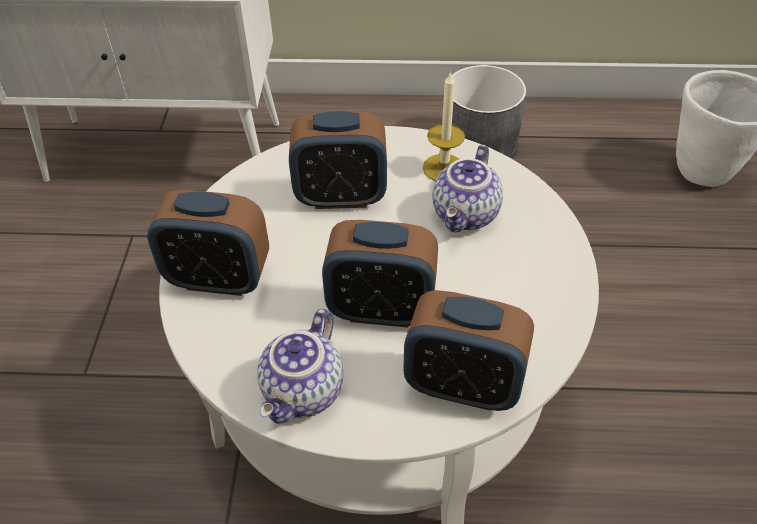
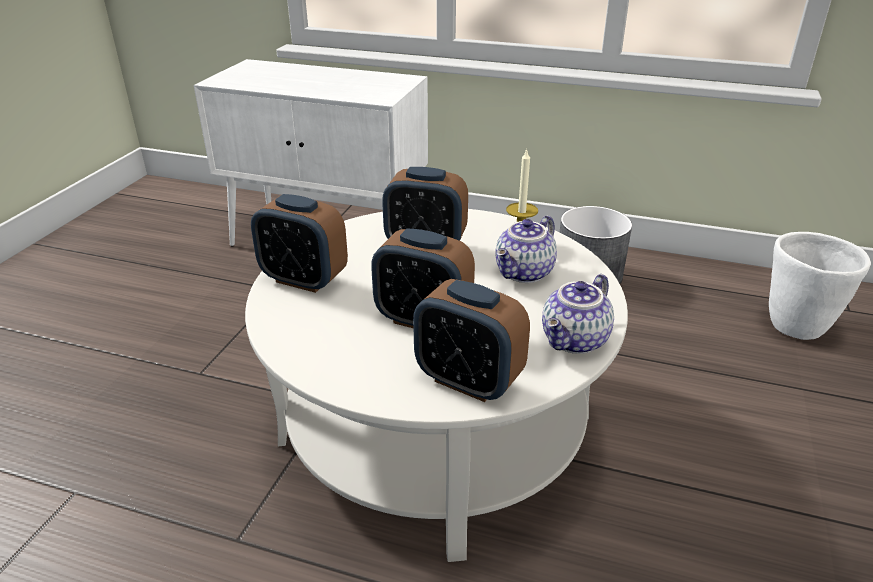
camera: 15 degrees right, 15 degrees down
(304, 393) = (333, 360): teapot -> teapot (576, 341)

